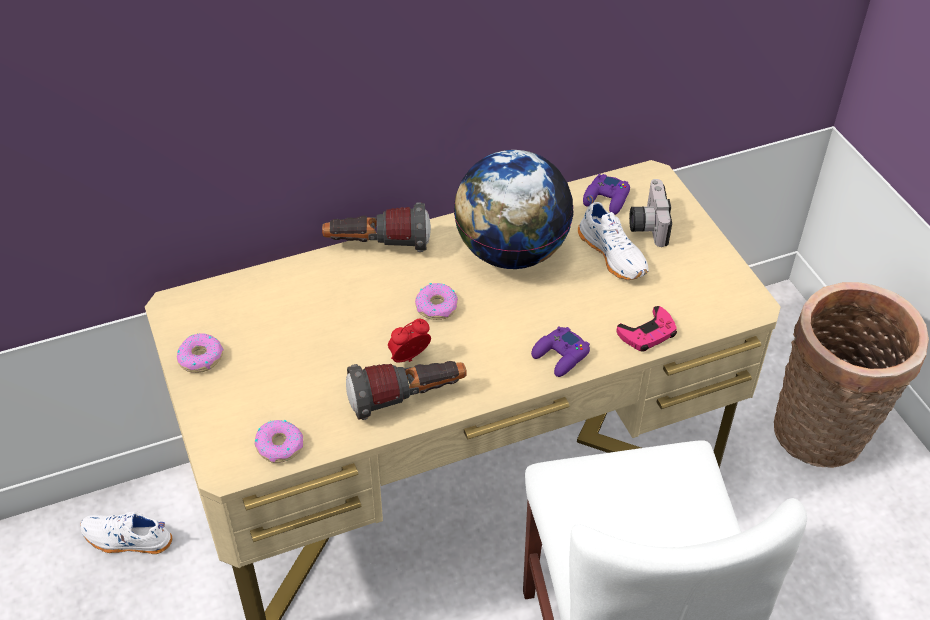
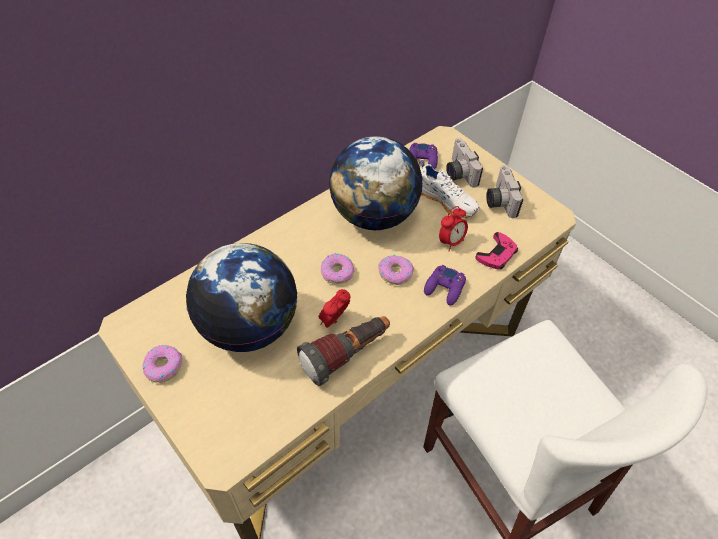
camera: 20 degrees left, 5 degrees up
(127, 540) = (123, 499): white shoe -> none
(279, 445) = (260, 427): donut -> donut (395, 273)
(310, 340) = (249, 326): none -> globe
(377, 246) = (272, 234): flashlight -> none
(595, 305) = (451, 242): none -> alarm clock
(684, 270) = (498, 200): none -> camera
(824, 435) = (564, 282): basket -> none

